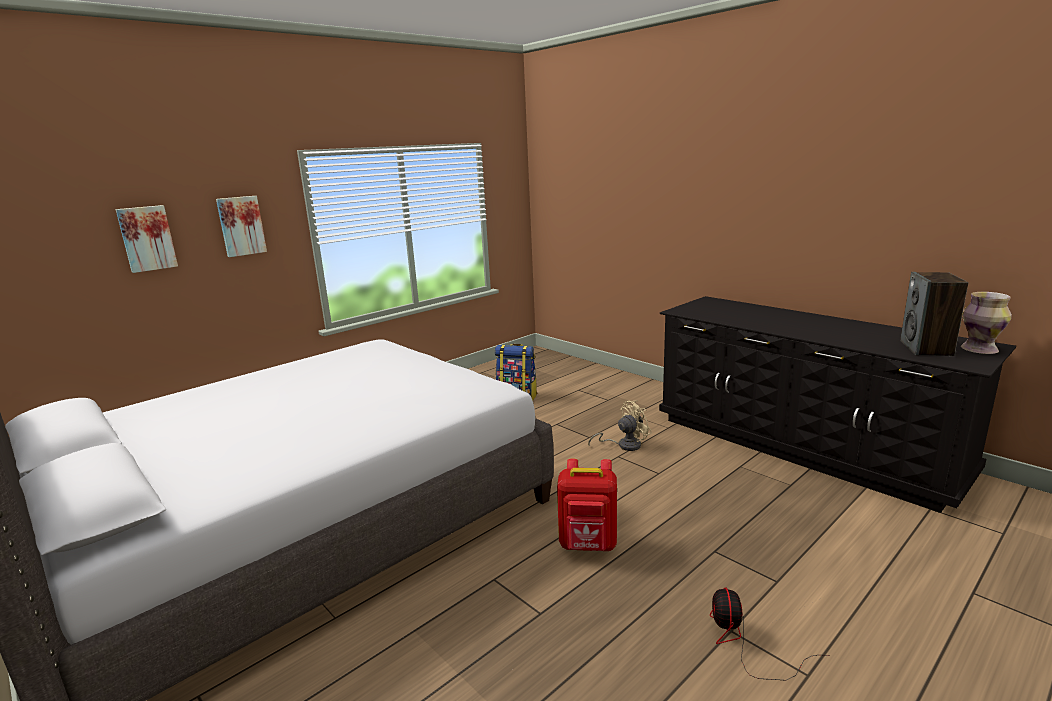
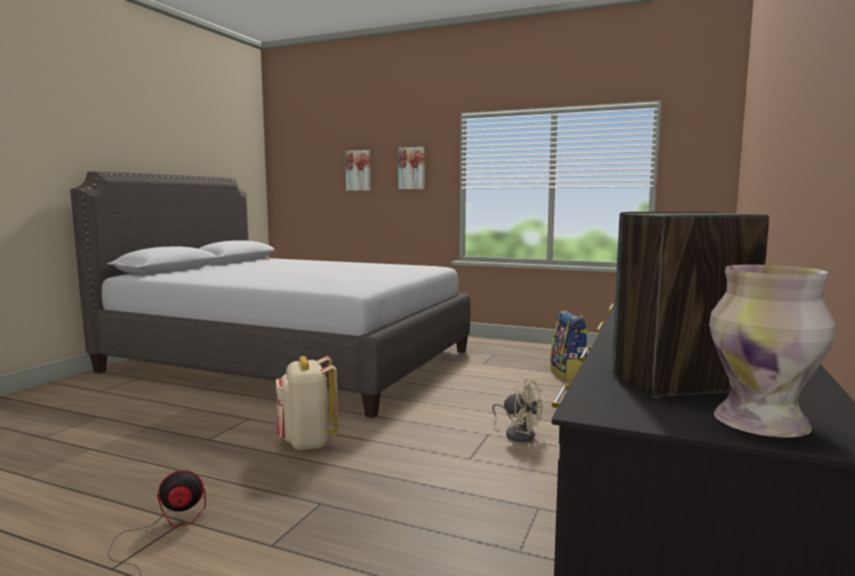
camera: 65 degrees right, 10 degrees down
(588, 545) = (306, 443): red backpack -> beige backpack

